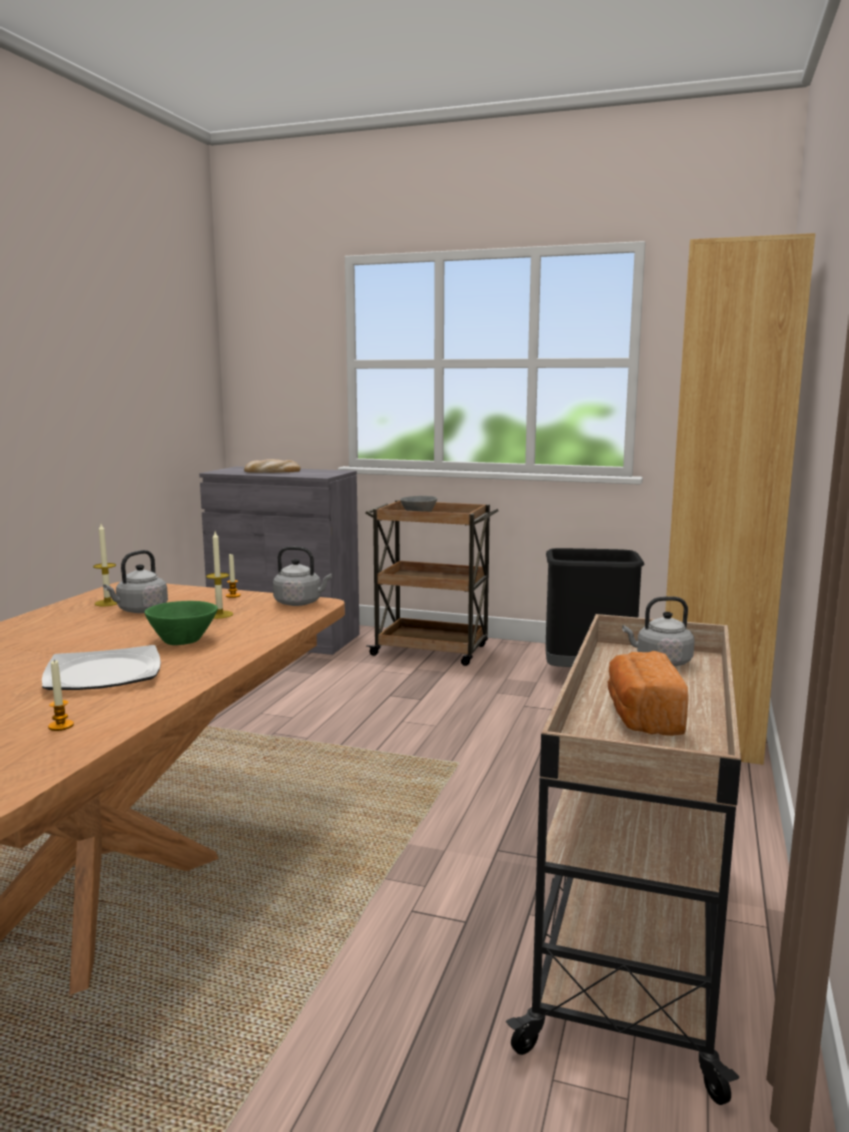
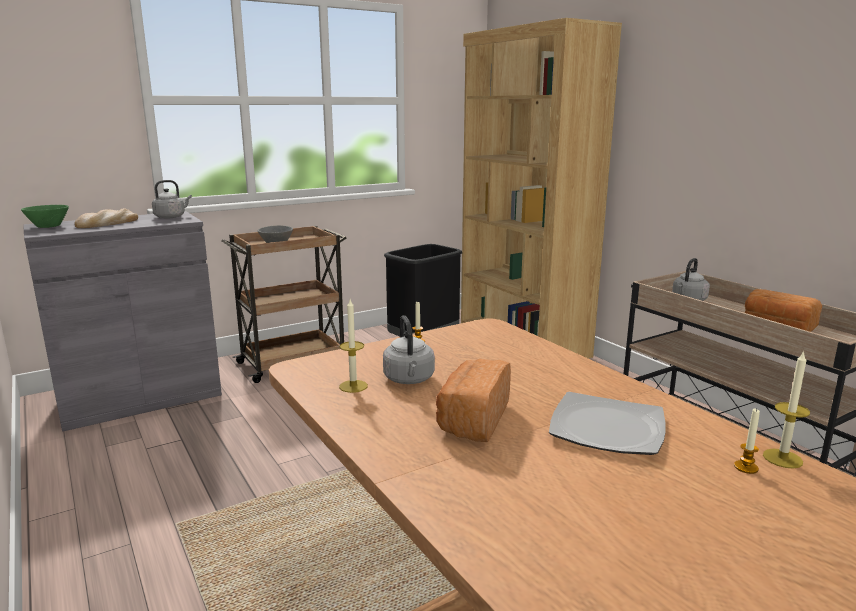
camera: 50 degrees left, 5 degrees up
(77, 638) = (472, 419): none -> bread
(185, 640) = (539, 383): green bowl -> green bowl (50, 226)
(219, 614) = (474, 357): candle -> candle (782, 458)
(300, 603) = (481, 329): grey kettle -> grey kettle (171, 217)

